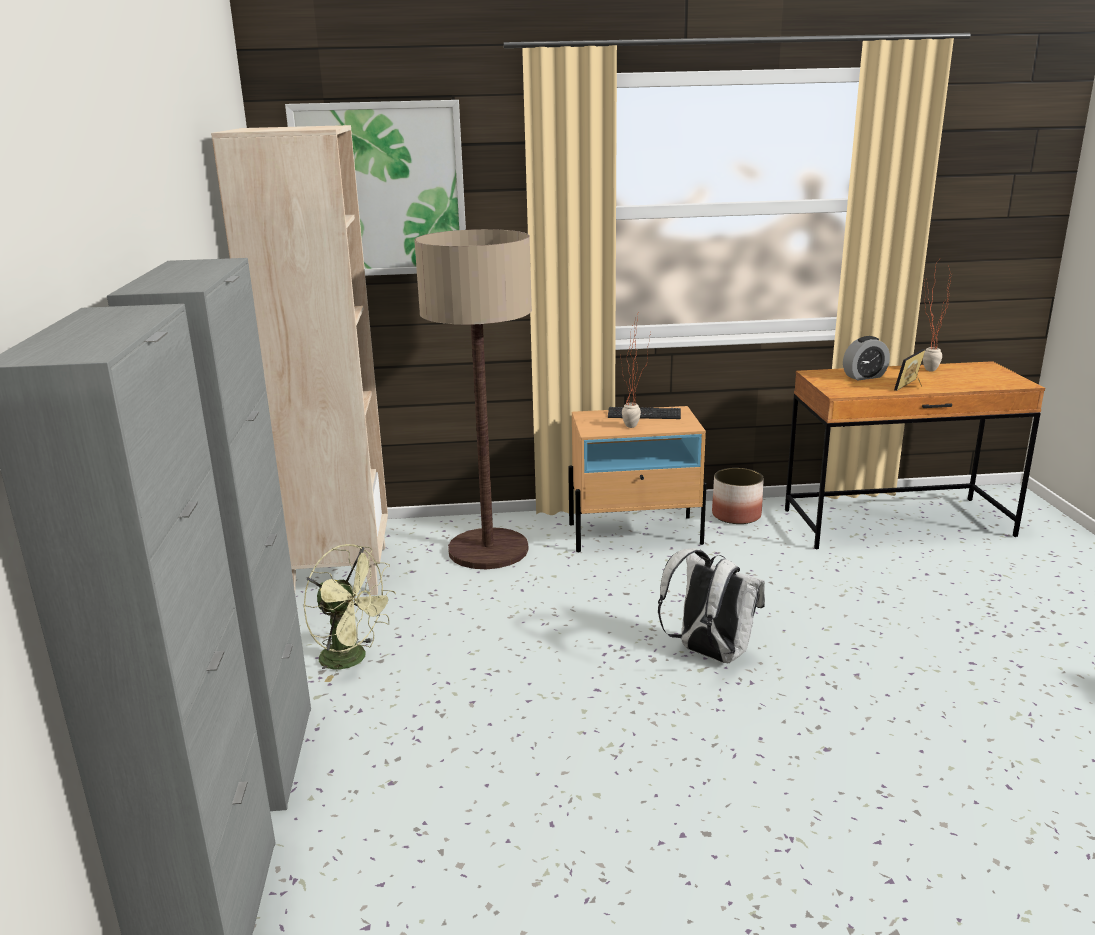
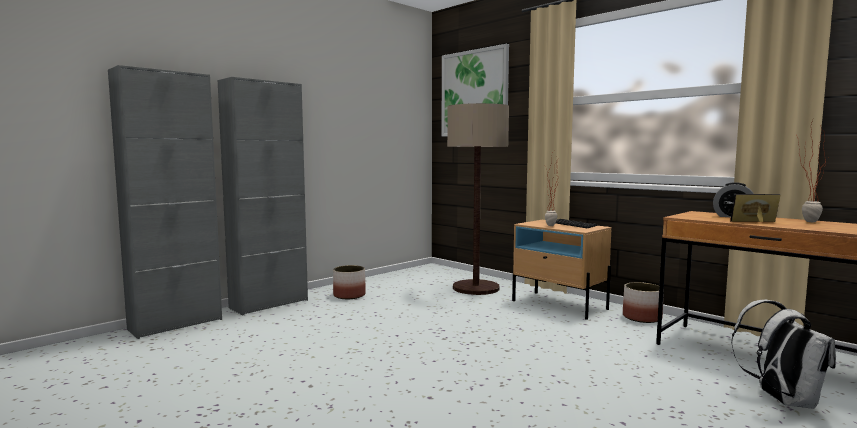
camera: 50 degrees right, 15 degrees down
(337, 571) = (407, 276): beige bookcase -> none
(352, 659) = (349, 295): green fan -> planter
(709, 653) = (474, 348): white backpack -> white backpack (781, 399)

